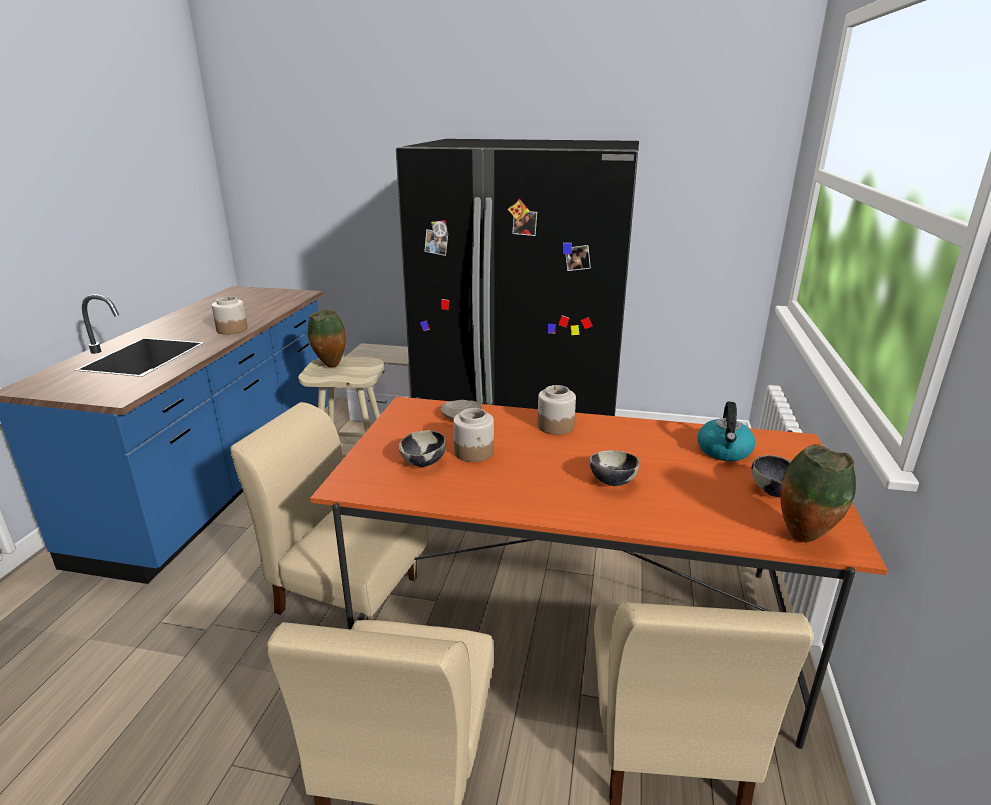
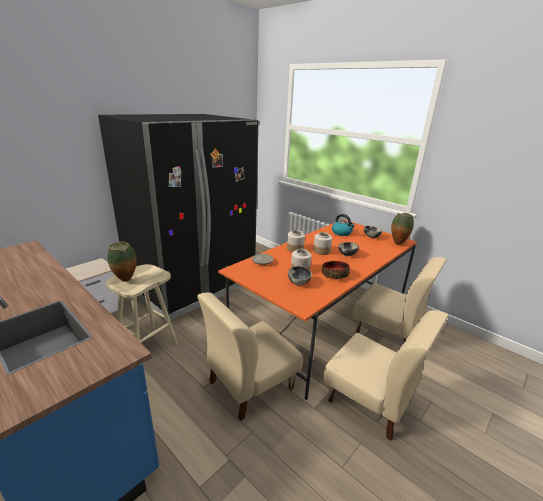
camera: 60 degrees left, 0 degrees up
(232, 329) = (54, 284): jar -> jar (321, 251)
(497, 489) = (335, 275): none -> bowl

